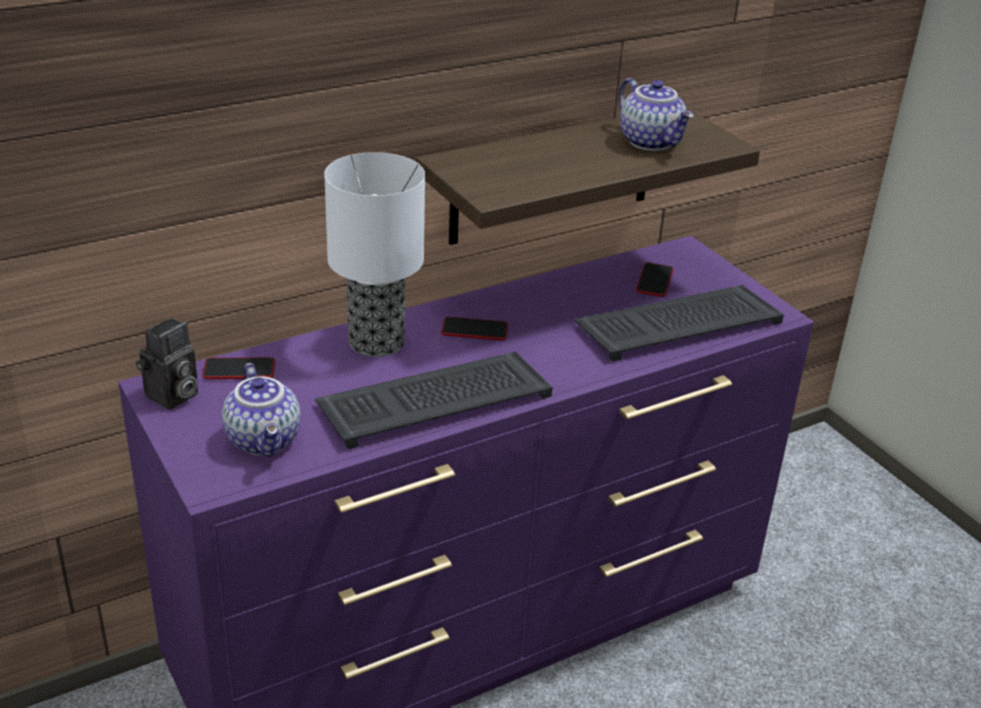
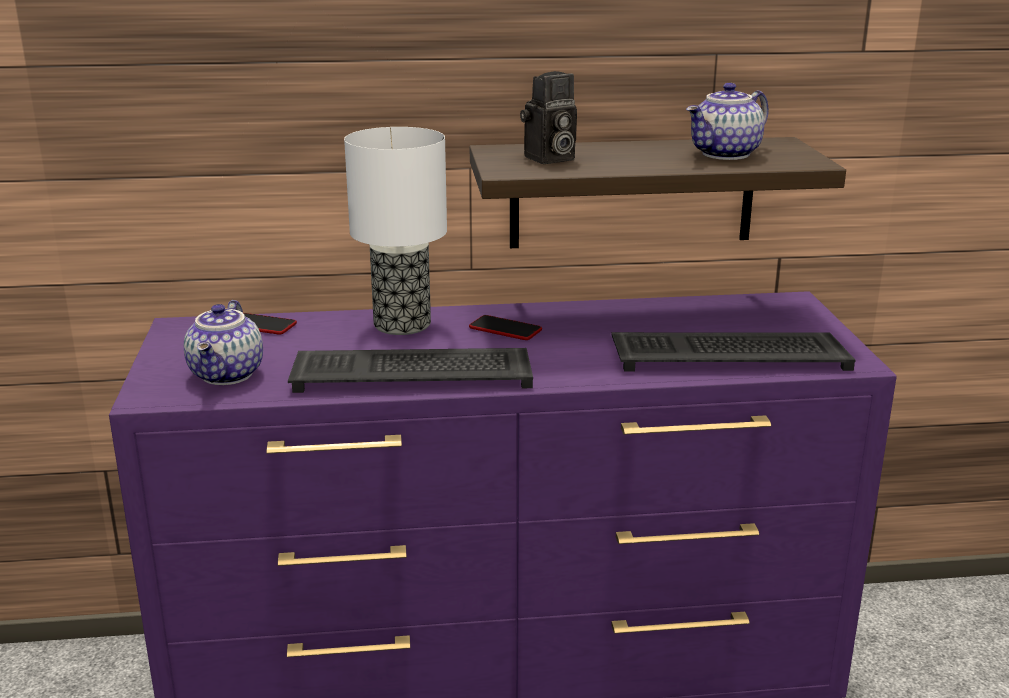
camera: 25 degrees right, 10 degrees down
(172, 397) = (184, 334): camera -> camera (549, 159)
(652, 142) = (726, 154): teapot -> teapot turned 60 degrees clockwise
(654, 281) = (733, 319): phone -> none

